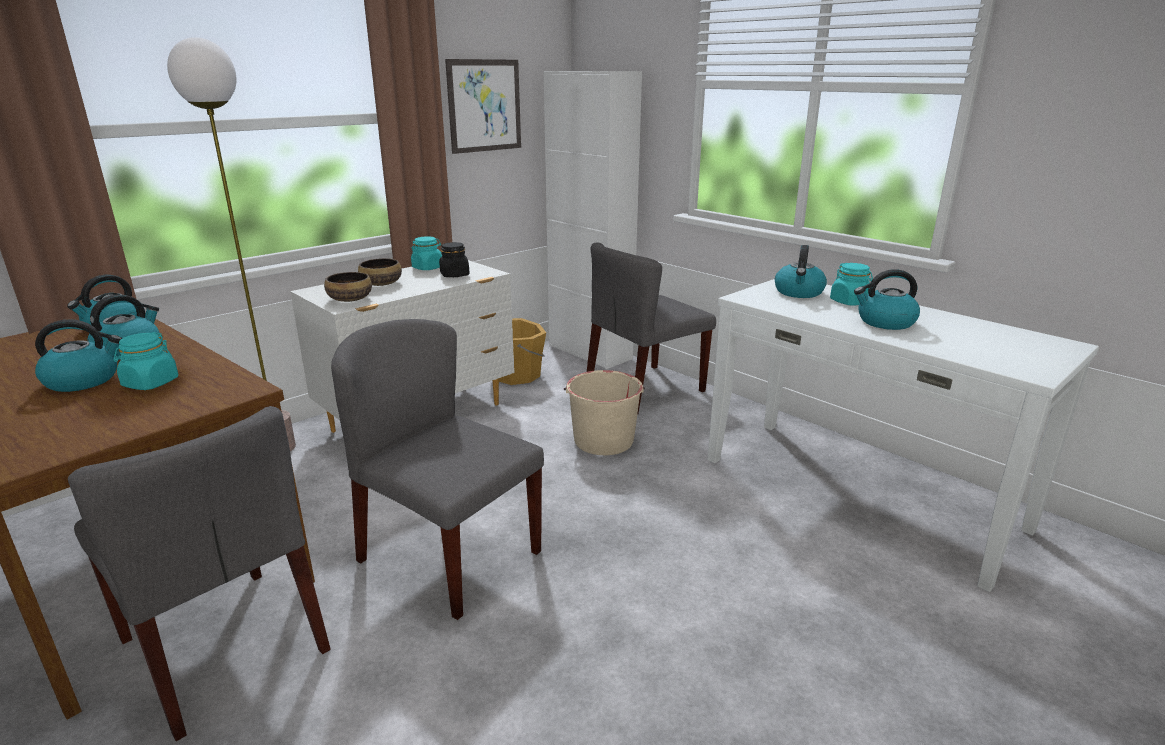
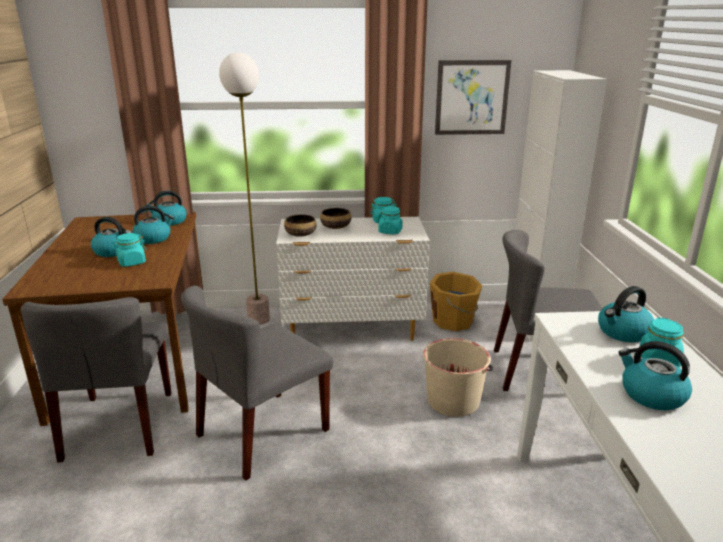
camera: 40 degrees right, 0 degrees up
(448, 555) = (262, 433): grey chair -> grey chair turned 120 degrees counterclockwise
(454, 275) = (390, 231): black jar -> turquoise jar

